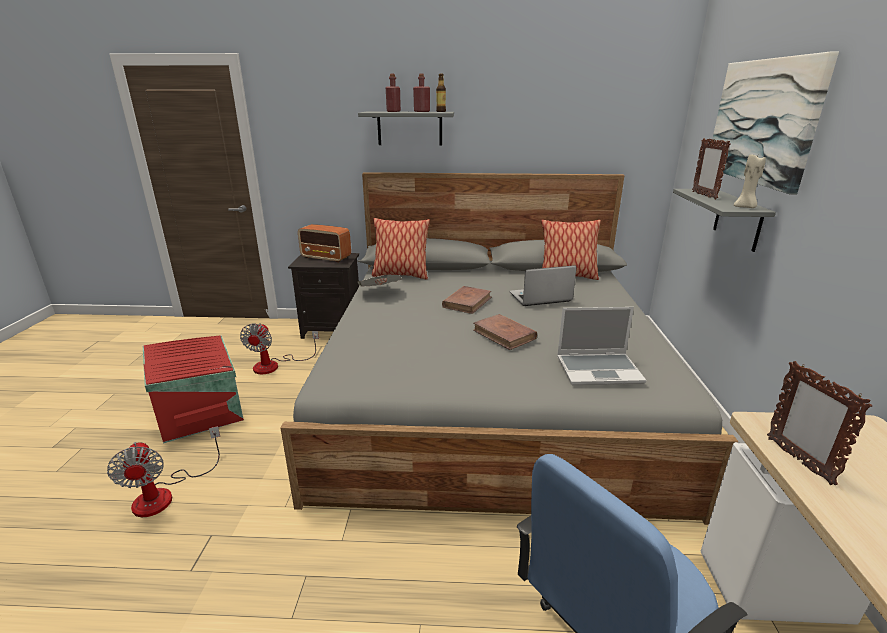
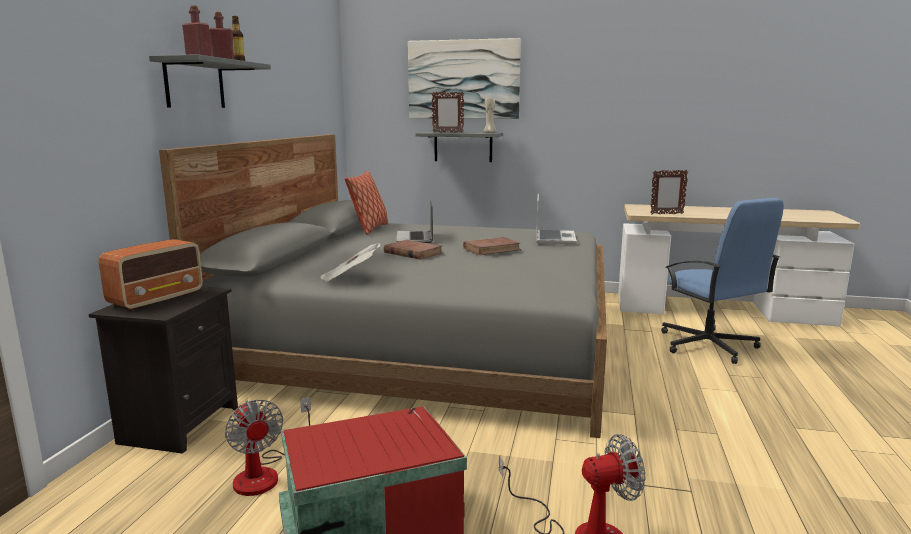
camera: 80 degrees left, 10 degrees down
(275, 365) = (266, 473): fan -> fan turned 45 degrees clockwise
(400, 275) = (295, 270): pillow -> none

